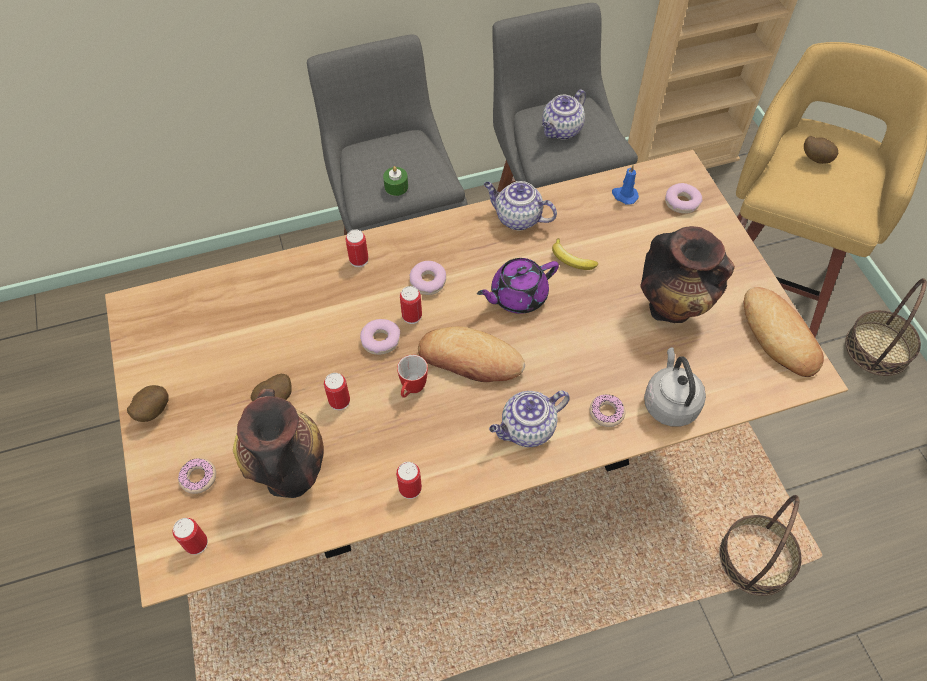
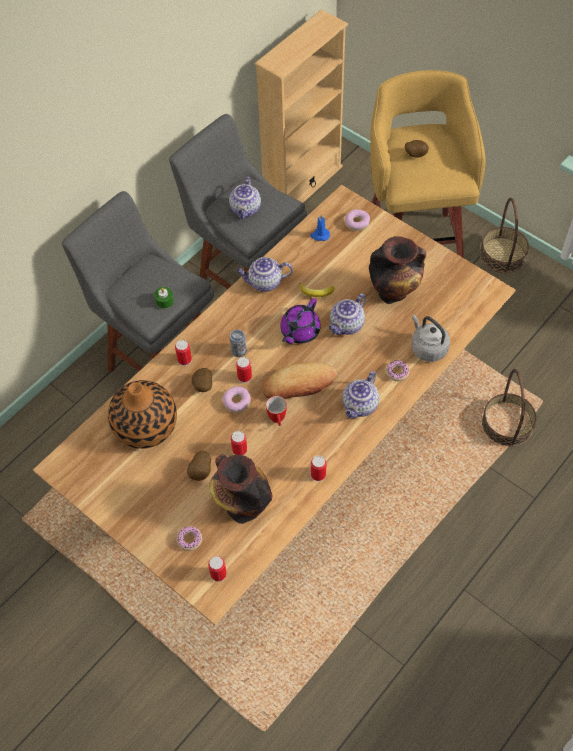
camera: 30 degrees left, 0 degrees up
(152, 411) = (128, 520): potato -> potato (202, 386)
(258, 311) = (145, 425): none -> vase
(428, 281) = (238, 351): donut -> can
(581, 318) = (346, 325): none -> teapot
(779, 335) = (462, 277): bread -> none

